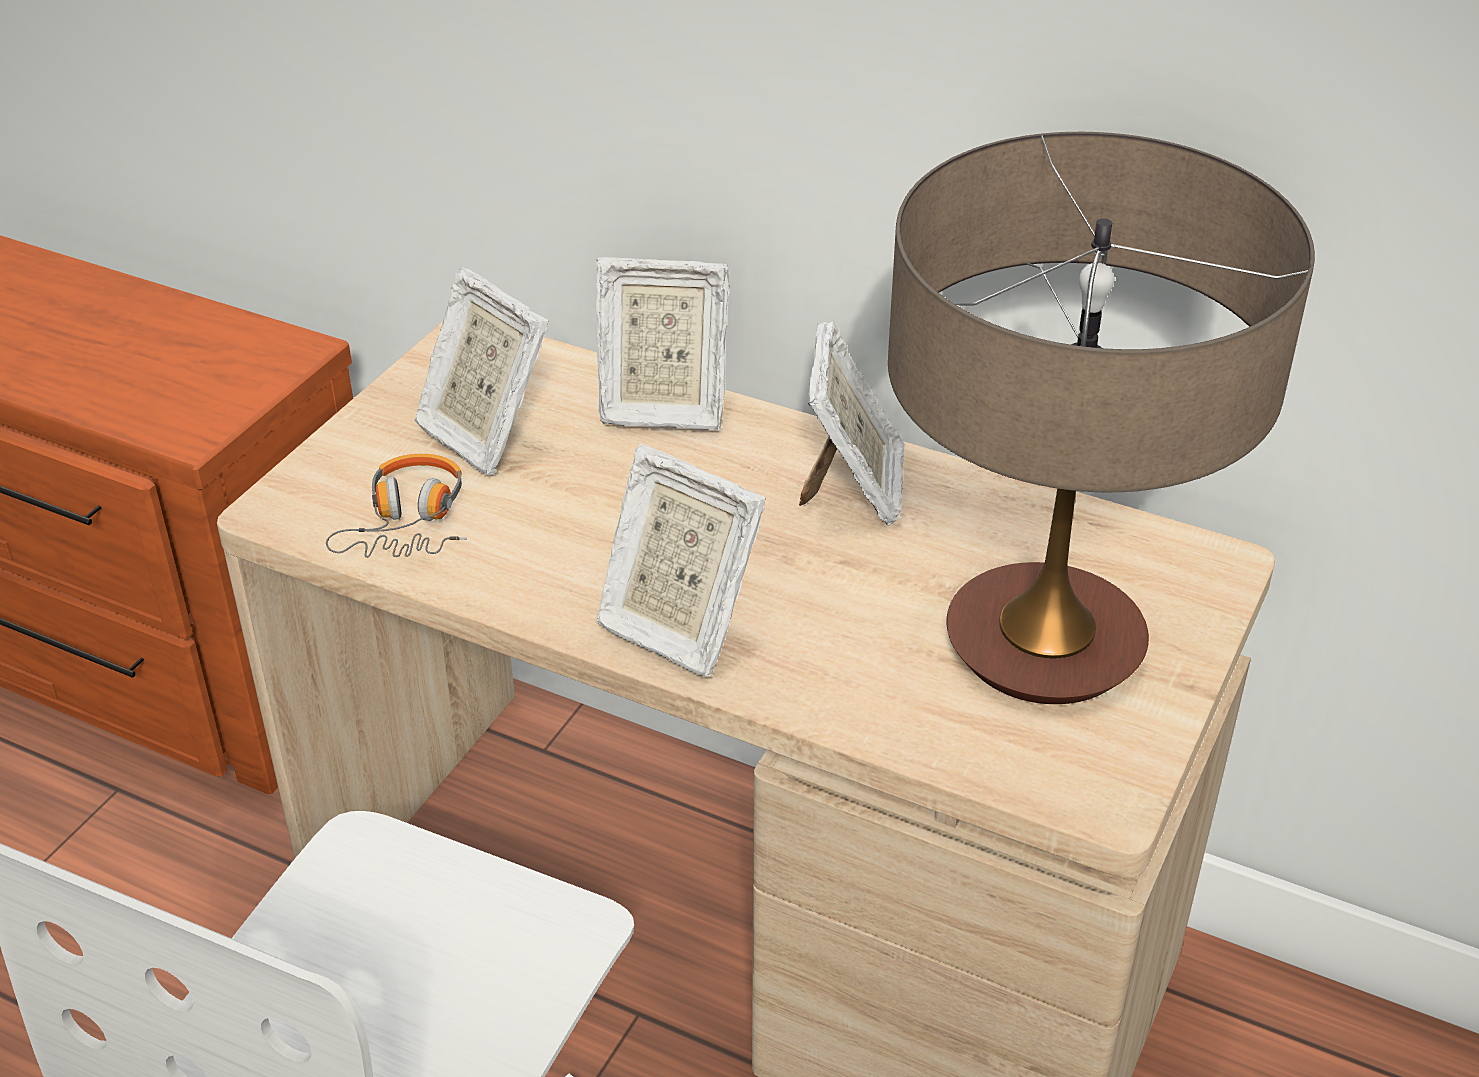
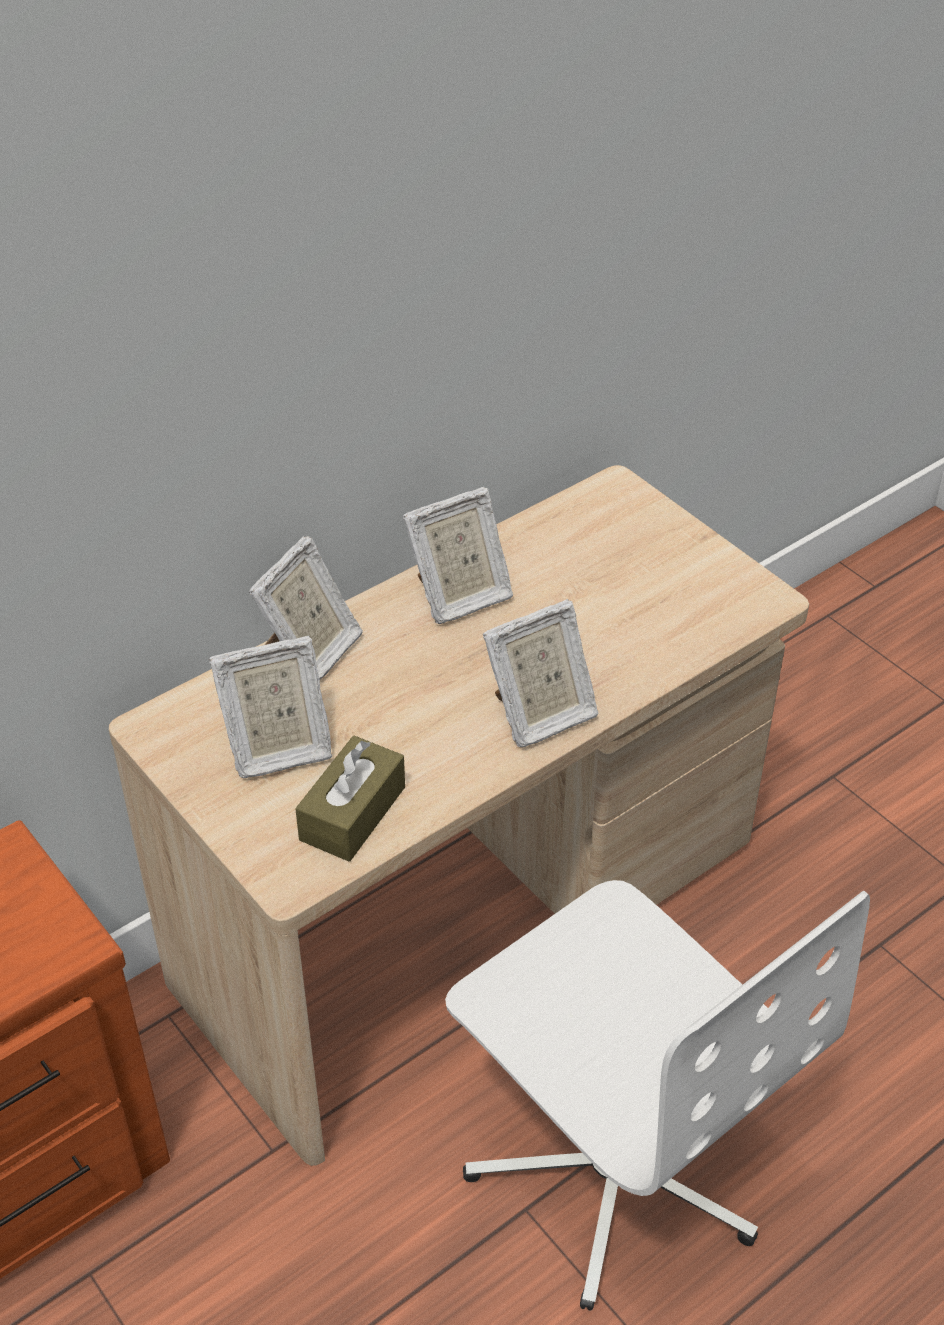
camera: 65 degrees left, 5 degrees up
(409, 522) = (352, 813): headphones -> brown tissue box
(853, 489) = (459, 597): picture frame -> picture frame turned 120 degrees clockwise
(1043, 645) = (643, 575): table lamp -> none

